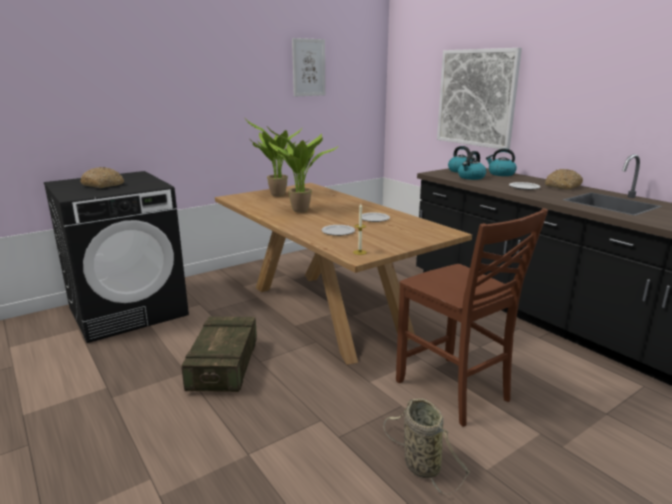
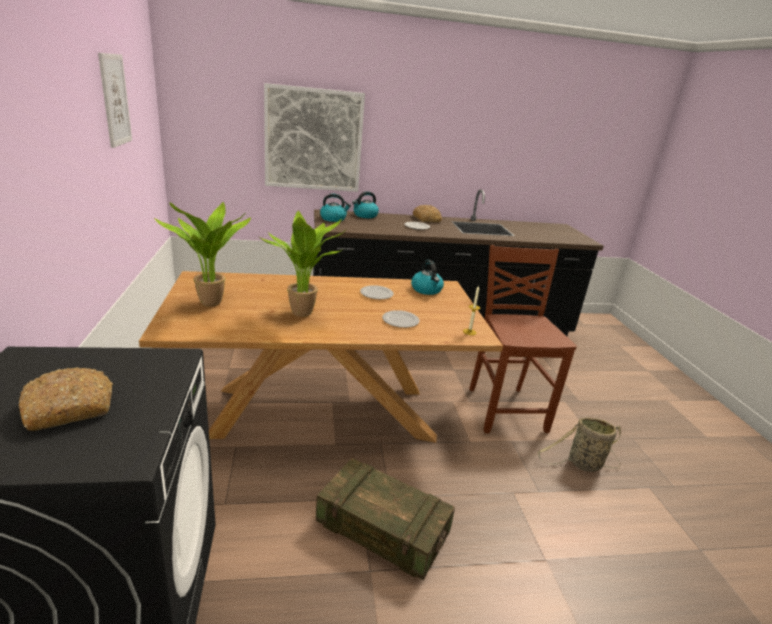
camera: 65 degrees left, 5 degrees up
(454, 391) = (505, 409): brown chair -> brown chair turned 90 degrees counterclockwise
(471, 177) = (363, 225): kettle -> kettle (427, 290)

